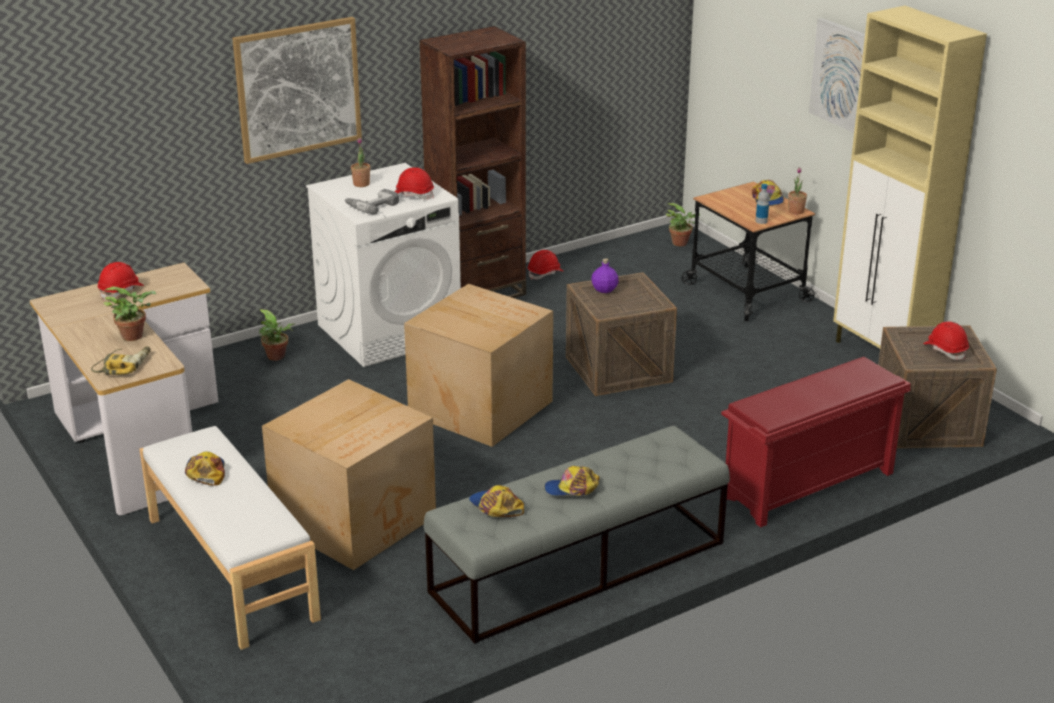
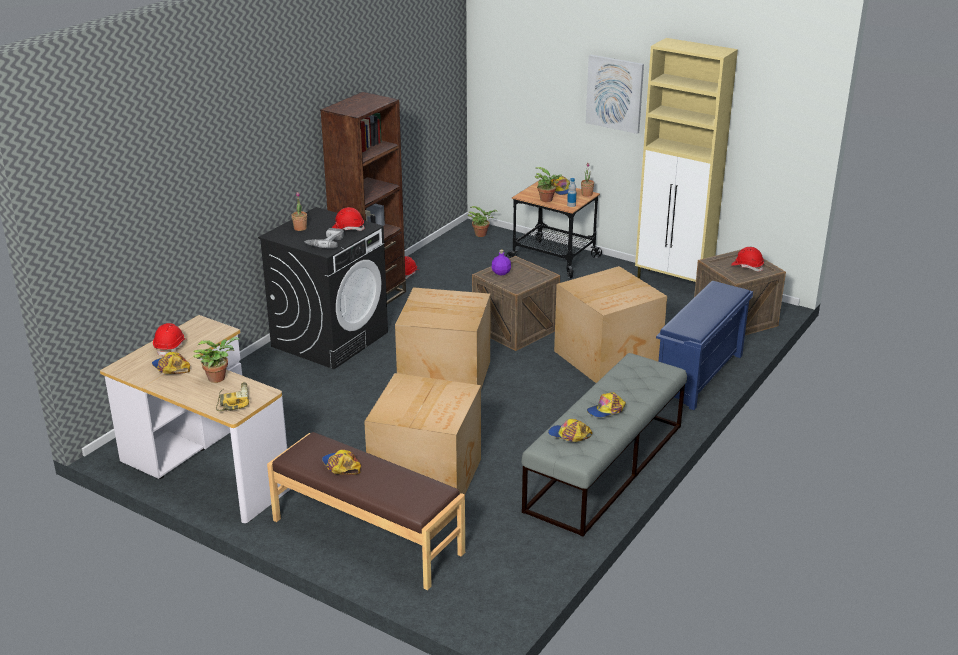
camera: 25 degrees left, 0 degrees up
(98, 314) = (171, 368): none -> cap
(230, 568) = (366, 537): white bench -> brown bench
(277, 357) = (261, 377): potted plant -> potted plant (548, 200)
(298, 89) = (248, 161): picture -> none
(390, 331) = (330, 339): white washing machine -> black washing machine
(707, 432) = (609, 357): none -> cardboard box
(807, 487) = (700, 377): red shoe rack -> blue shoe rack

